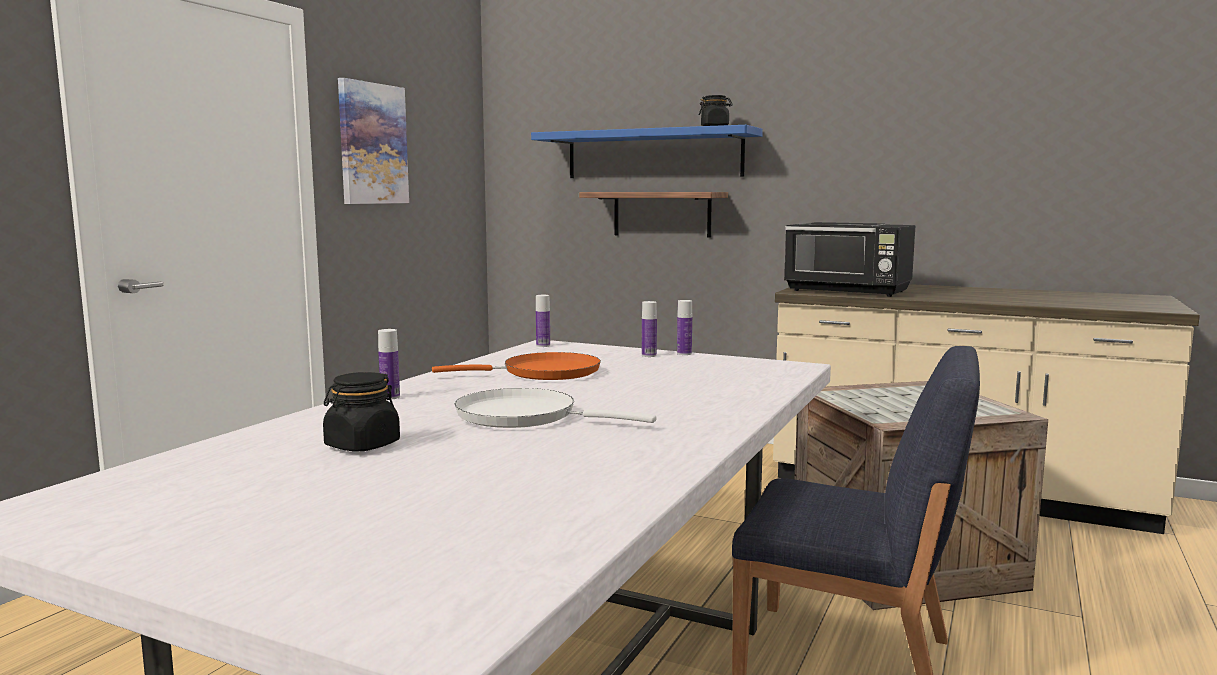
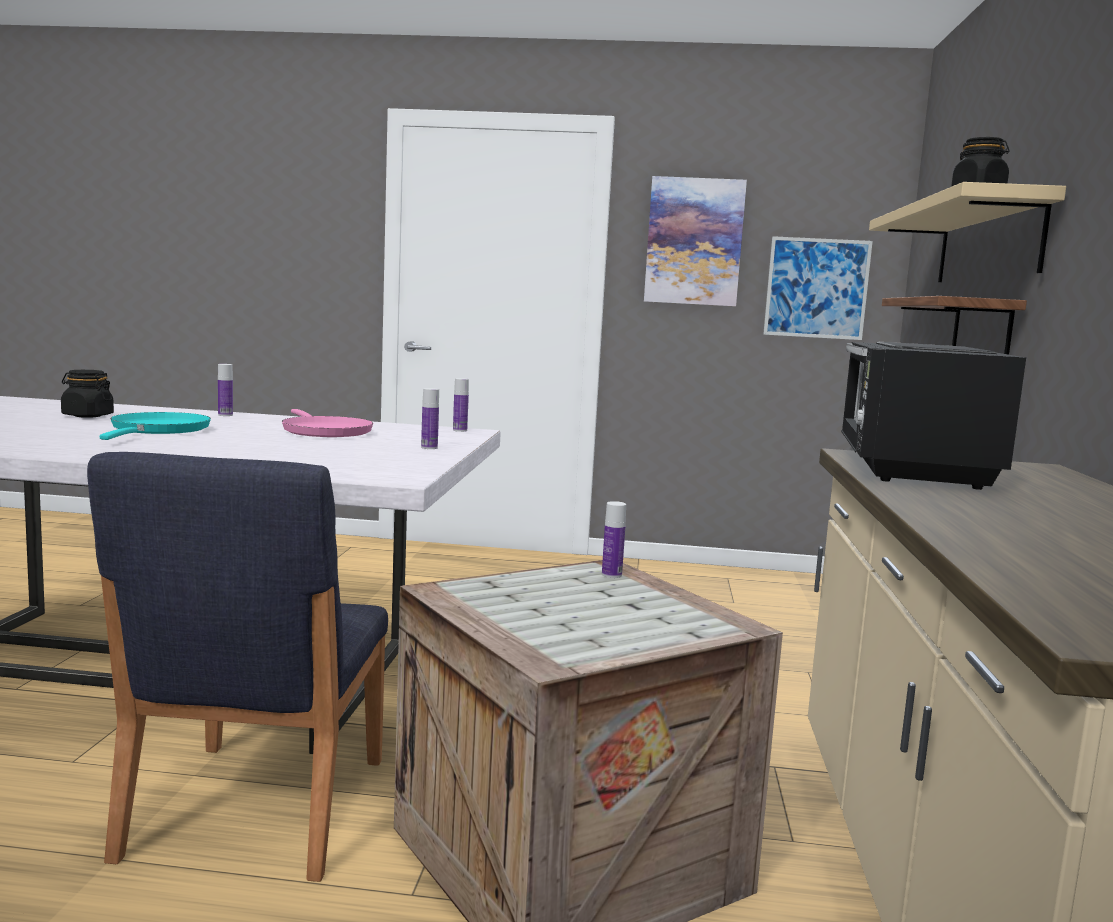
camera: 70 degrees right, 0 degrees up
(446, 183) = (816, 288): none -> picture
(525, 416) = (158, 430): white frying pan -> turquoise frying pan
(544, 373) = (324, 431): orange frying pan -> pink frying pan
(653, 154) = (987, 243): blue shelf -> beige shelf
(684, 353) = (448, 454): bottle -> bottle (611, 575)

